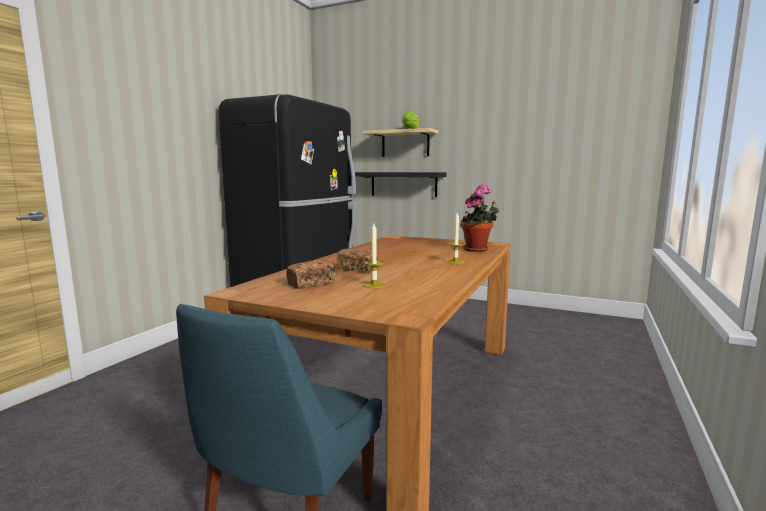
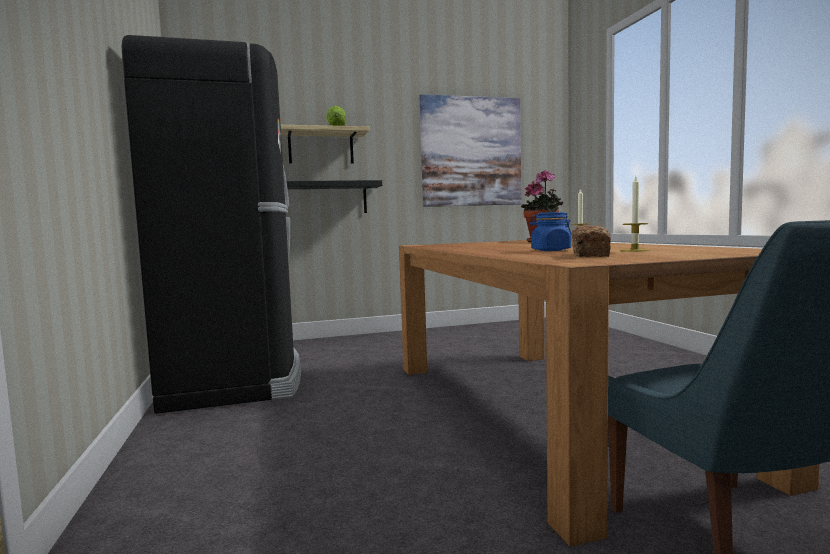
camera: 40 degrees left, 5 degrees down
(358, 269) = (550, 250): bread -> blue jar
(539, 143) = (471, 152): none -> picture

